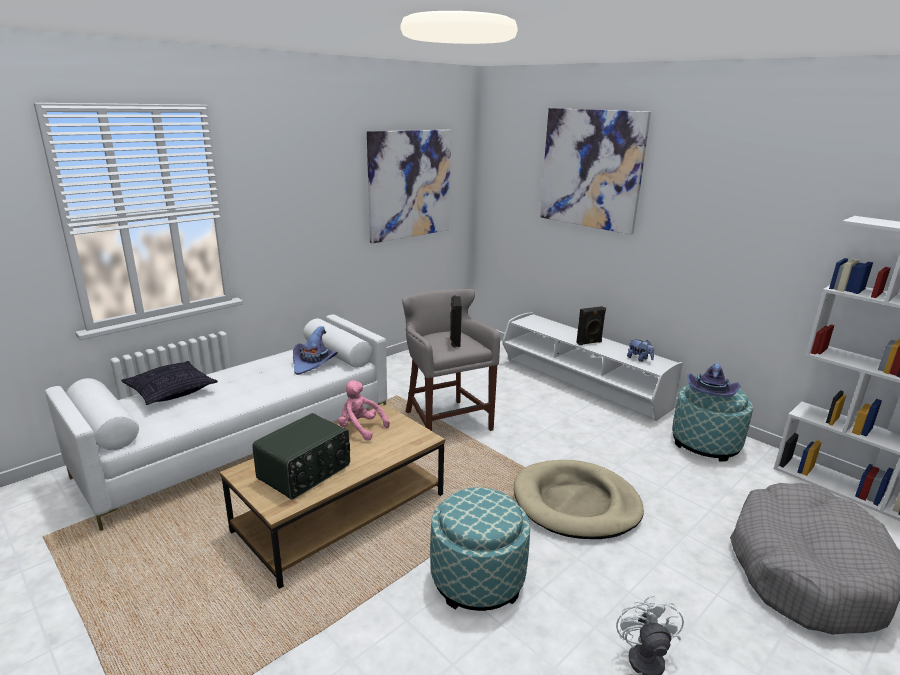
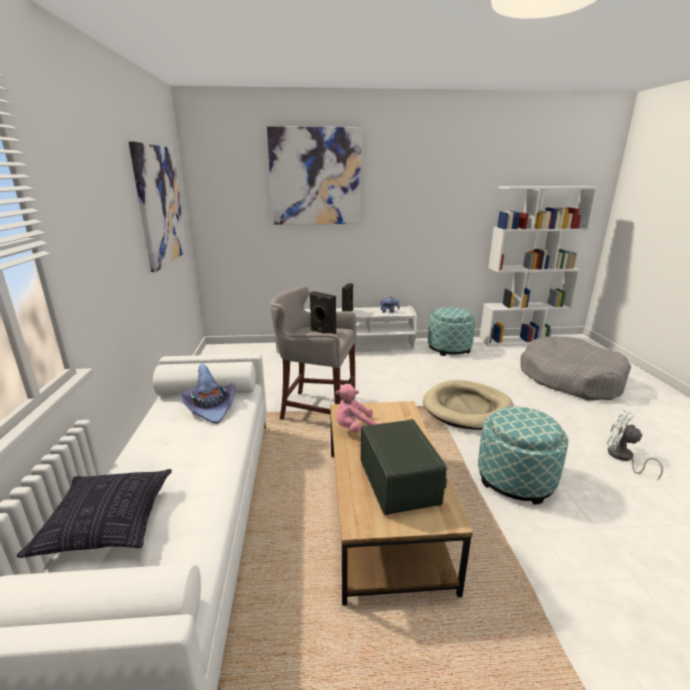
camera: 50 degrees left, 0 degrees up
(710, 392) = (454, 313): purple hat -> none

